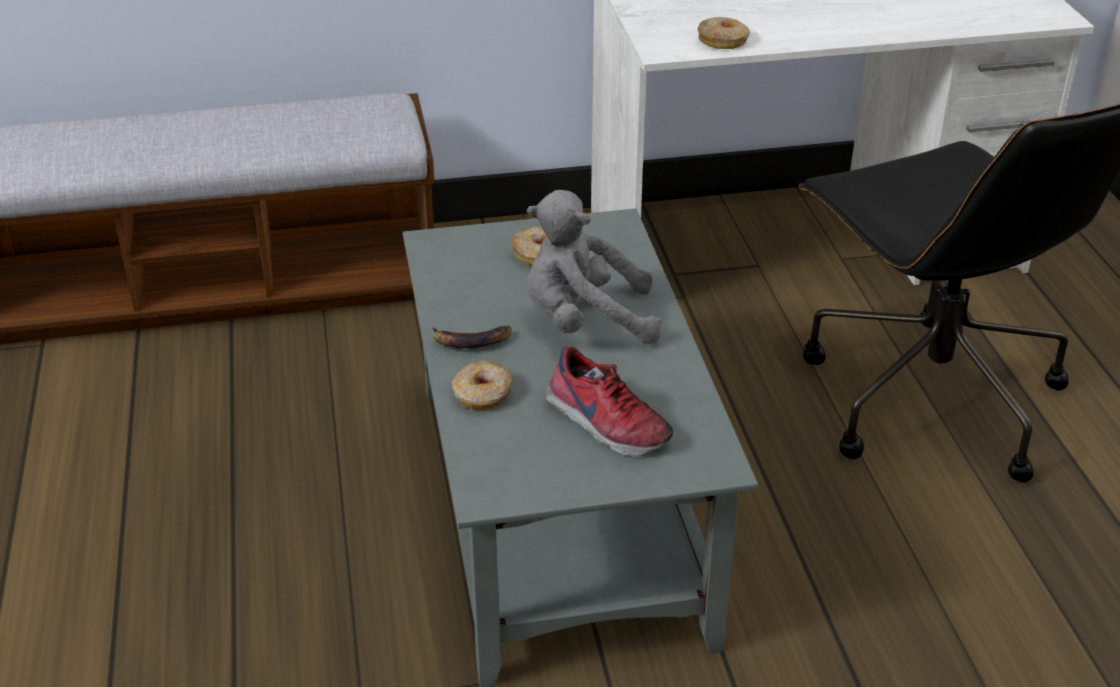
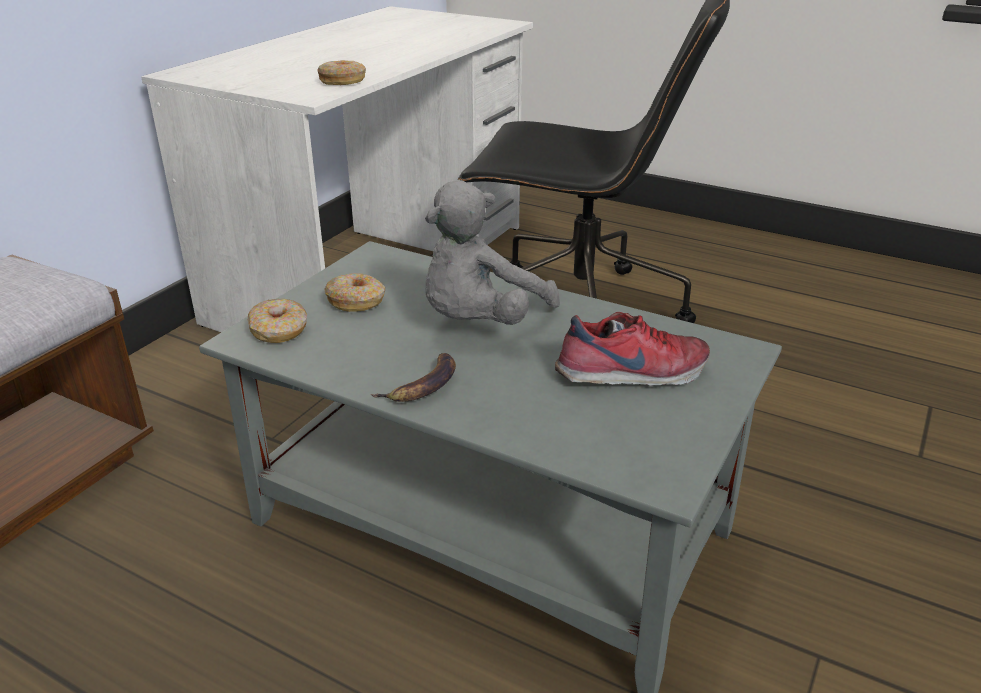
camera: 50 degrees left, 5 degrees down
(483, 395) = (512, 415): donut -> donut (279, 330)

